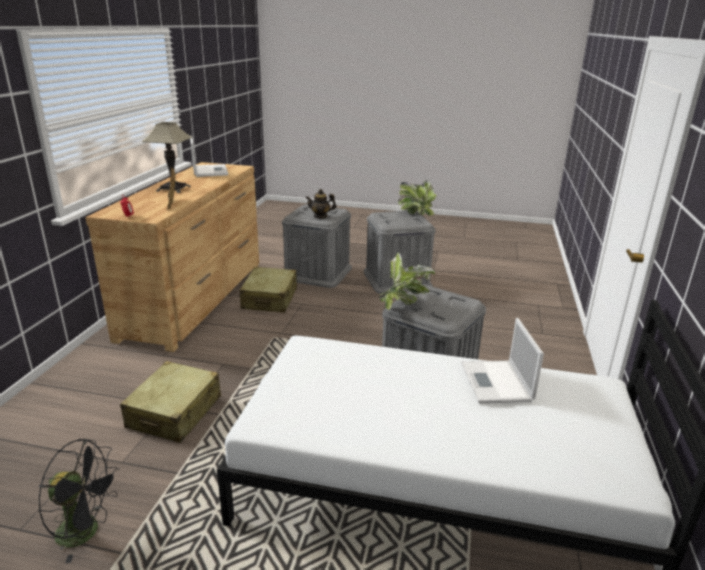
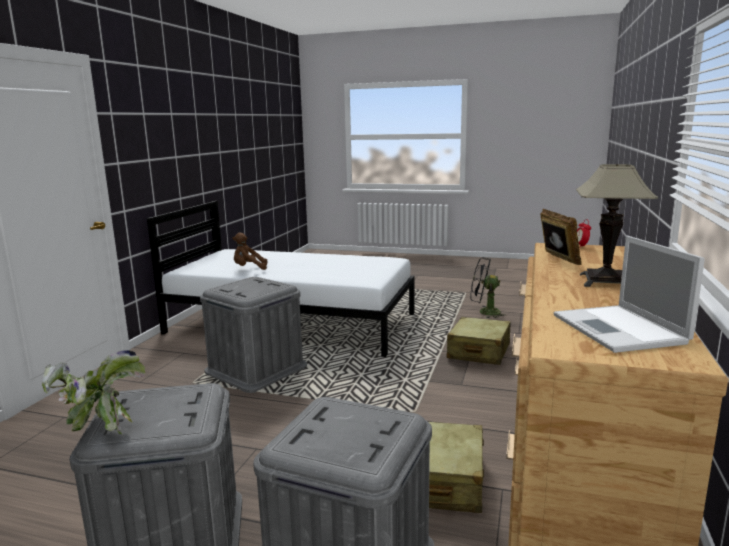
camera: 175 degrees left, 10 degrees down
(320, 216) = (339, 414): teapot -> none
(405, 303) = (278, 287): potted plant -> none
(496, 383) = (249, 268): laptop -> brown plush toy

